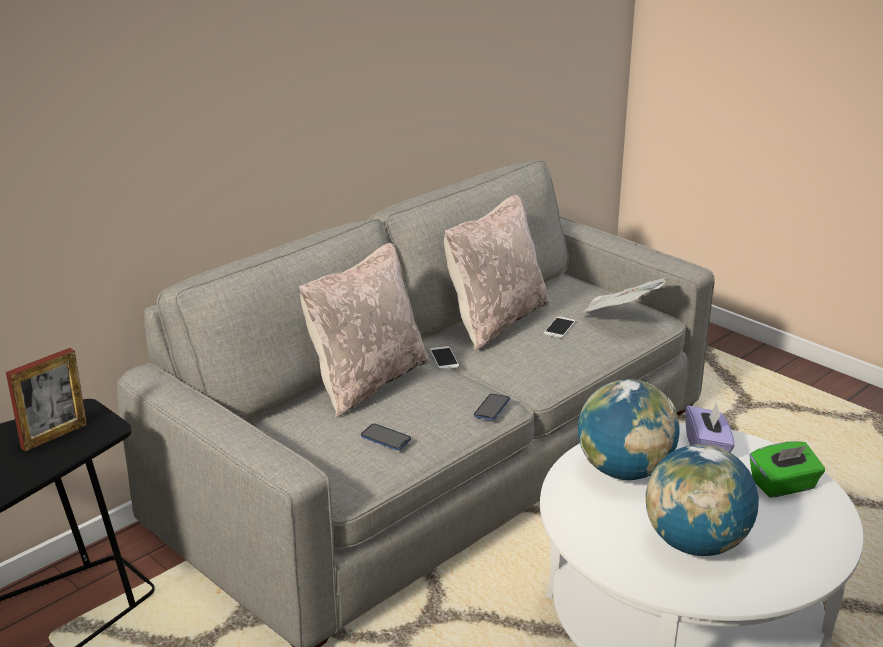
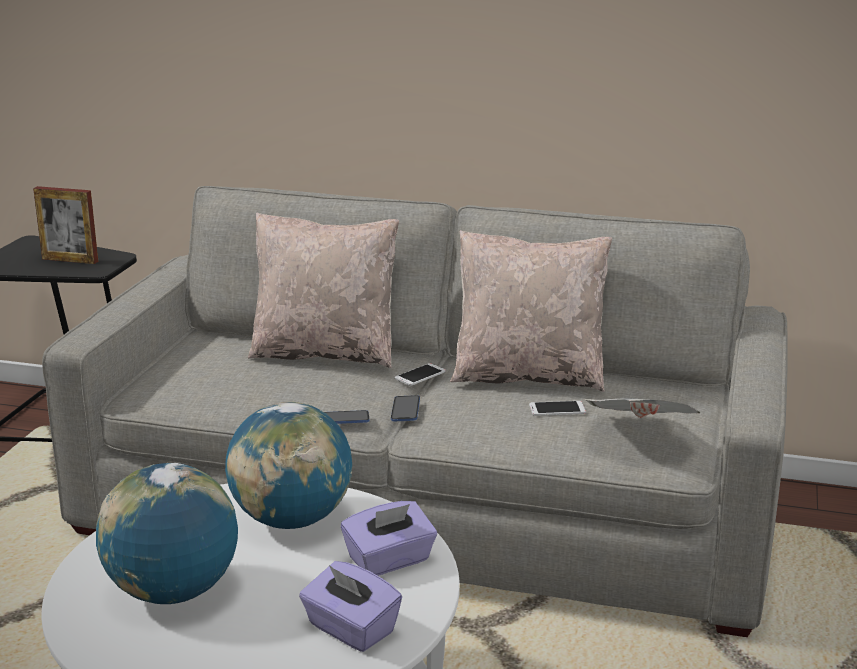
camera: 60 degrees right, 5 degrees down
(385, 438) = (228, 385): phone -> phone (405, 410)
(783, 486) = (350, 629): green tissue box -> purple tissue box

